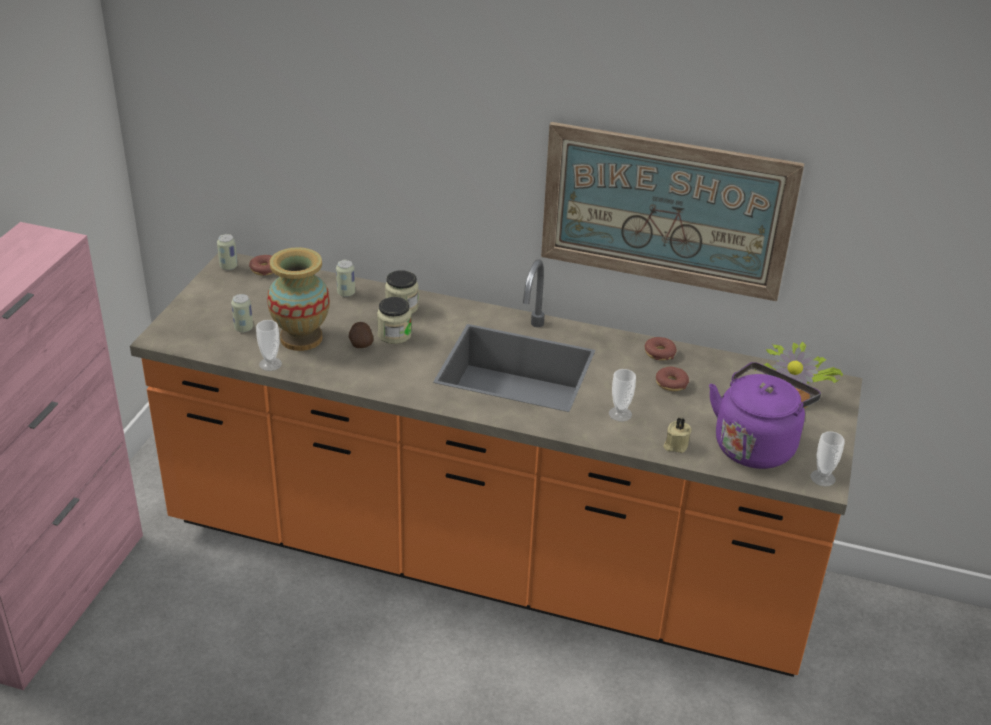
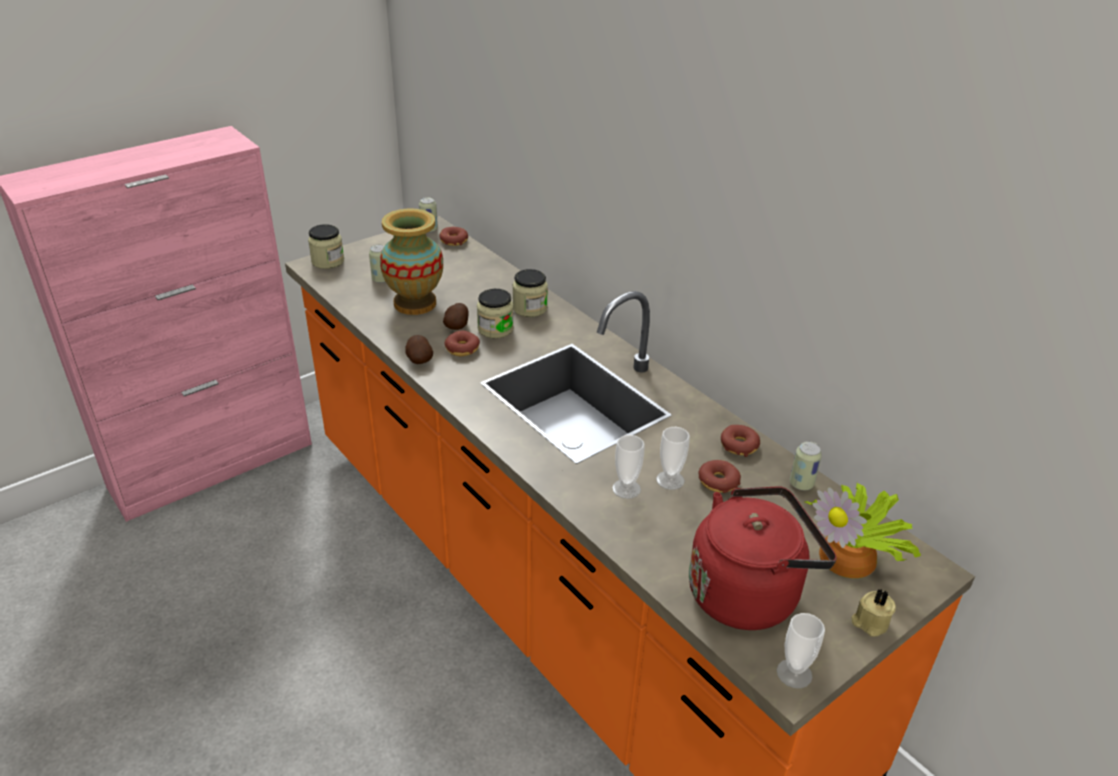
camera: 35 degrees right, 0 degrees up
(171, 329) = (328, 261): none -> jar
(270, 364) = (365, 315): cup -> cup (670, 480)
(346, 293) = (496, 280): can -> can (801, 484)
(363, 383) = (419, 359): none -> potato
(387, 361) = (462, 348): none -> donut
(666, 211) = (782, 274): picture -> none
(675, 445) = (651, 548): beige candle -> beige candle (869, 622)
(756, 445) = (748, 592): purple kettle -> red kettle

